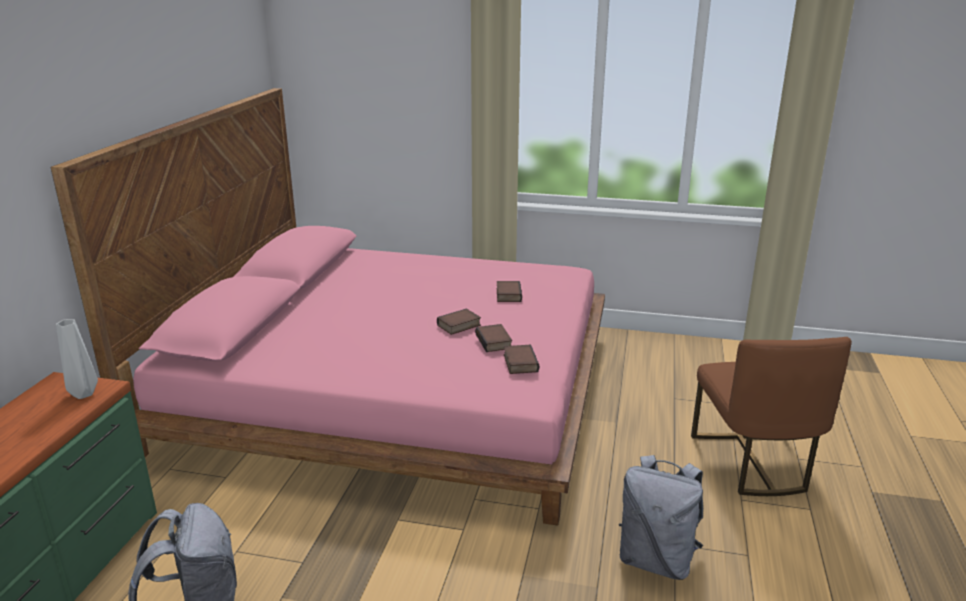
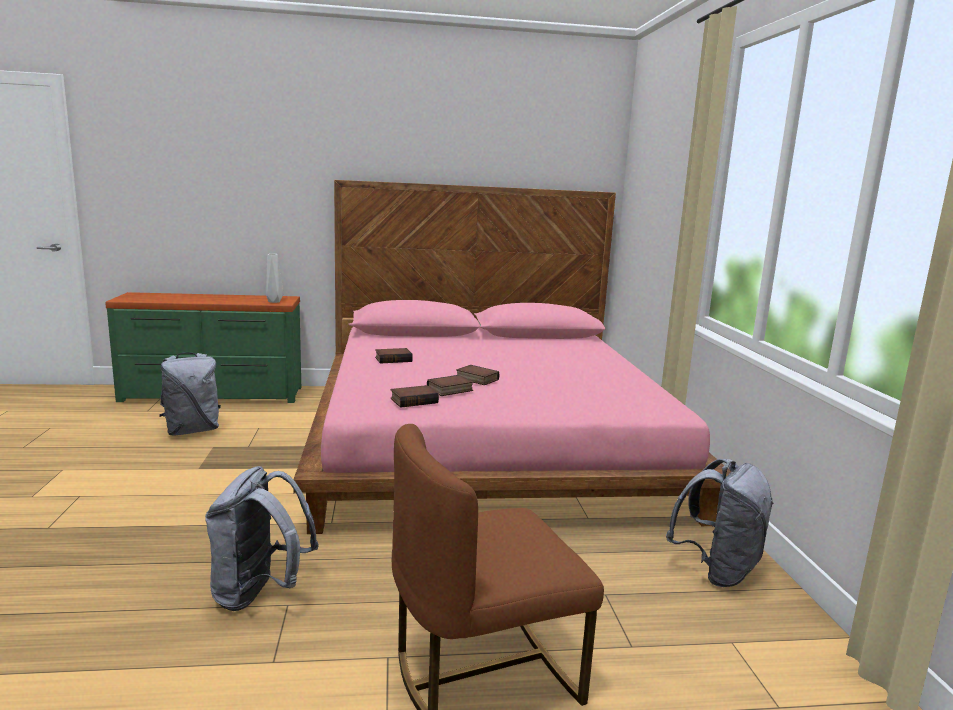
camera: 70 degrees right, 10 degrees down
(507, 295) = (567, 390): book -> book (393, 359)
(651, 352) = (717, 570): none -> grey backpack

